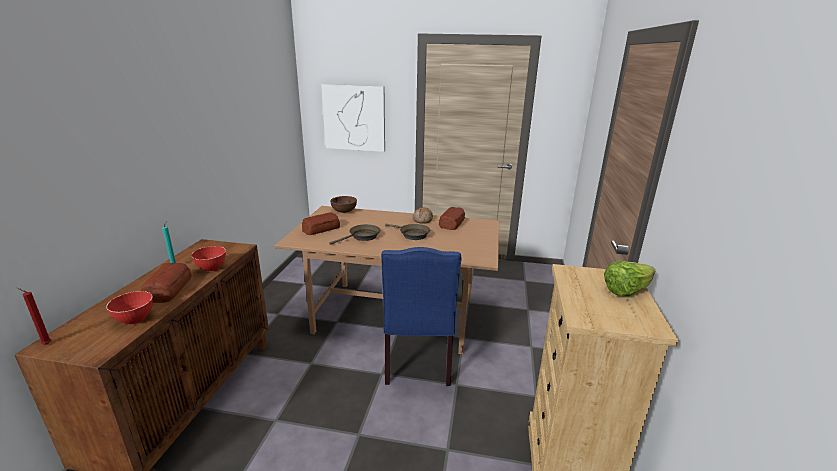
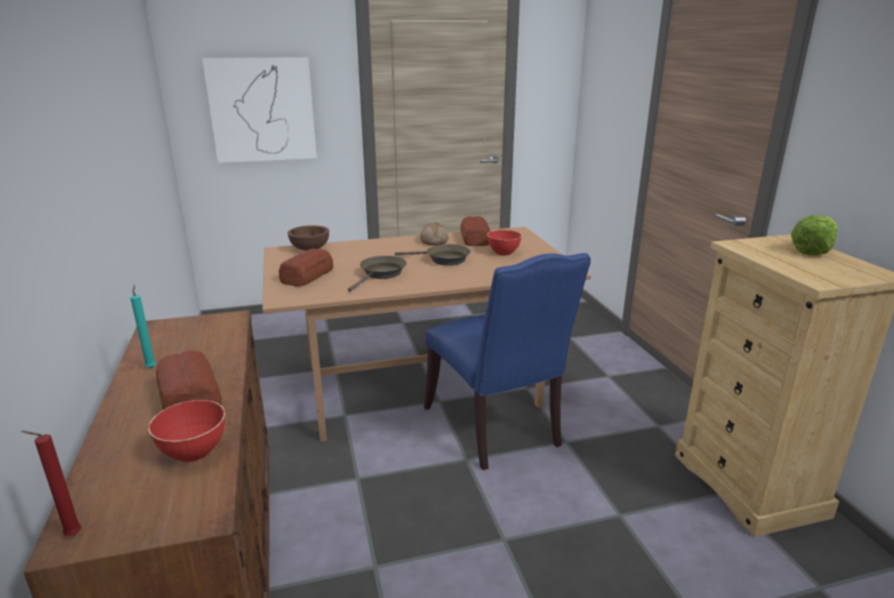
camera: 25 degrees left, 0 degrees up
(211, 268) = (221, 354): red bowl -> red bowl (503, 253)

